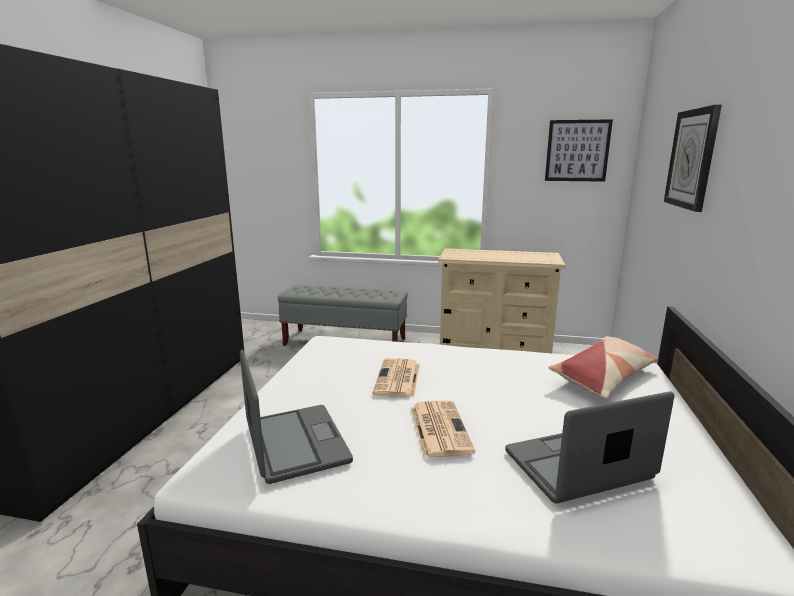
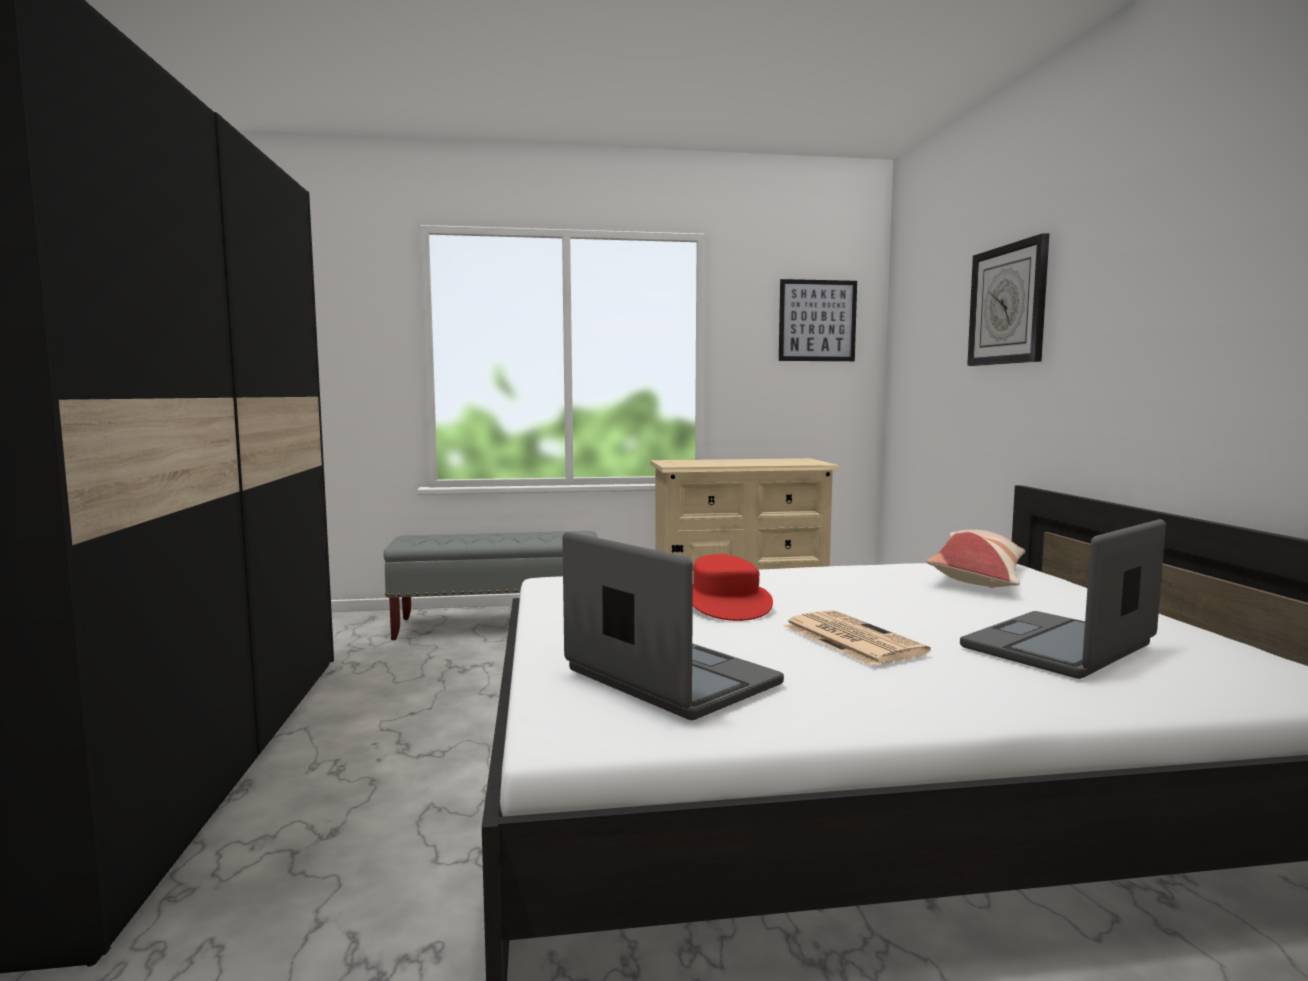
camera: 20 degrees left, 10 degrees down
(398, 379) = (725, 603): newspaper -> red hat

